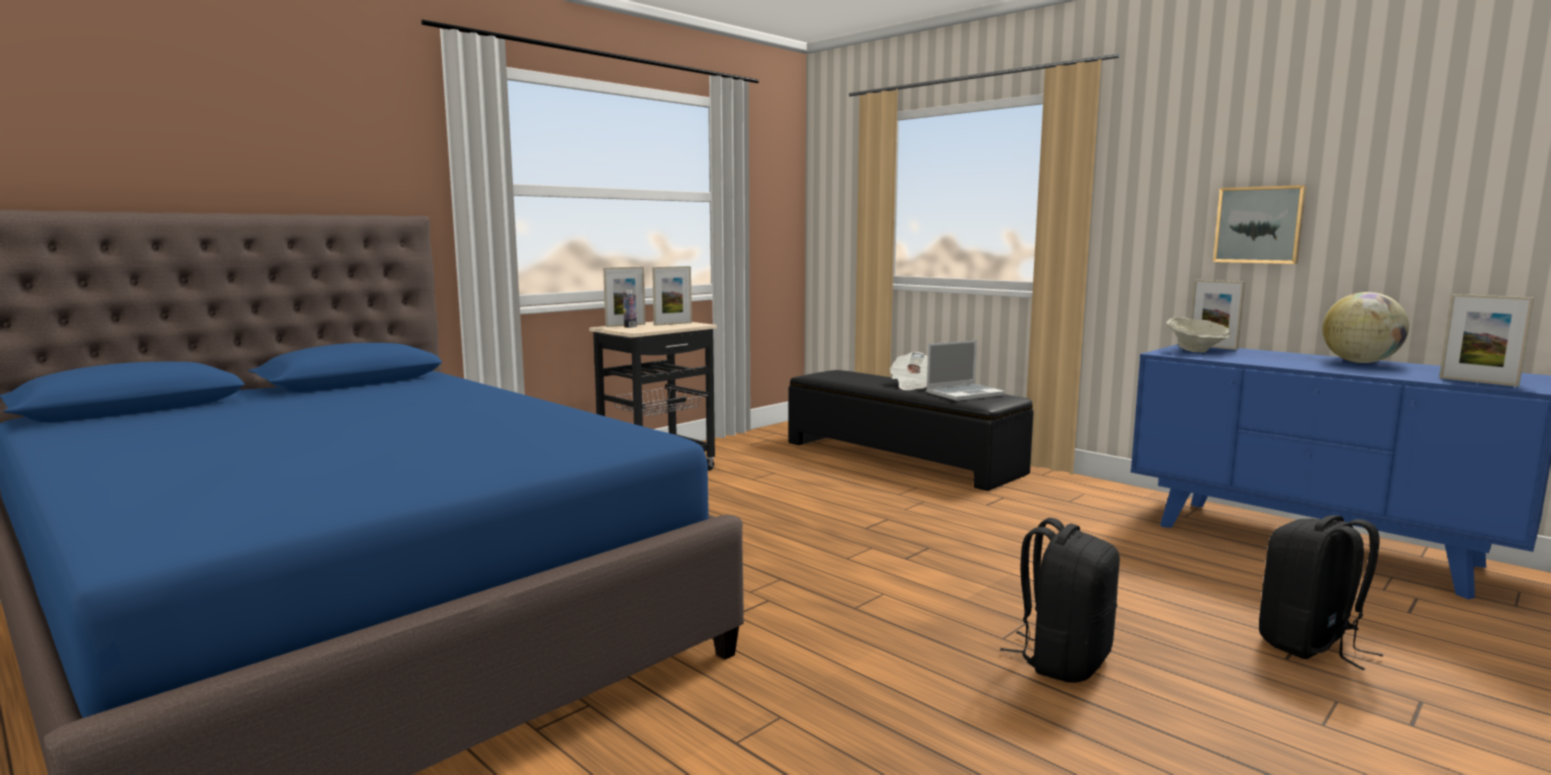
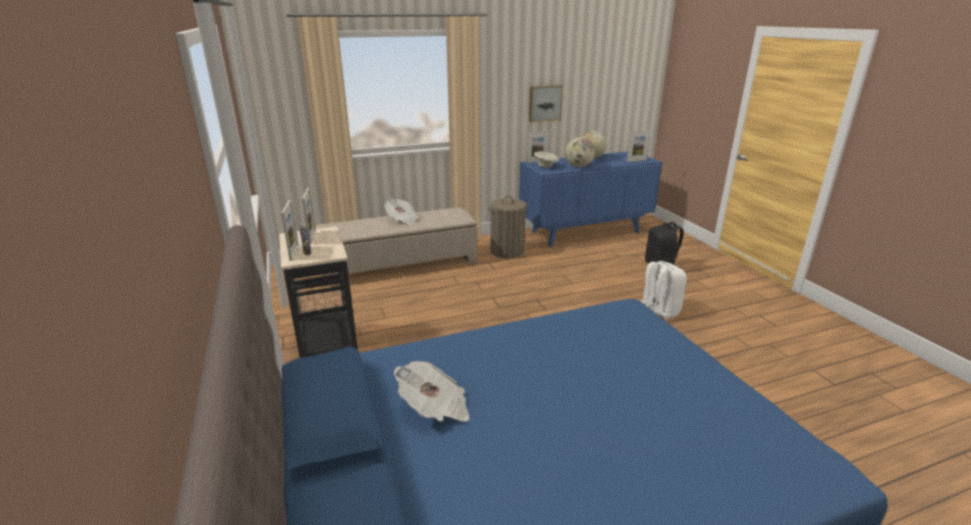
camera: 65 degrees left, 15 degrees up
(354, 400) = (435, 408): none -> newspaper
(902, 457) = (400, 264): black bench -> beige bench
(965, 394) = (438, 215): laptop -> none
(1063, 660) = (658, 311): black backpack -> white backpack
(1069, 501) = (507, 251): none -> laundry basket
(1268, 361) = (578, 166): none -> globe

